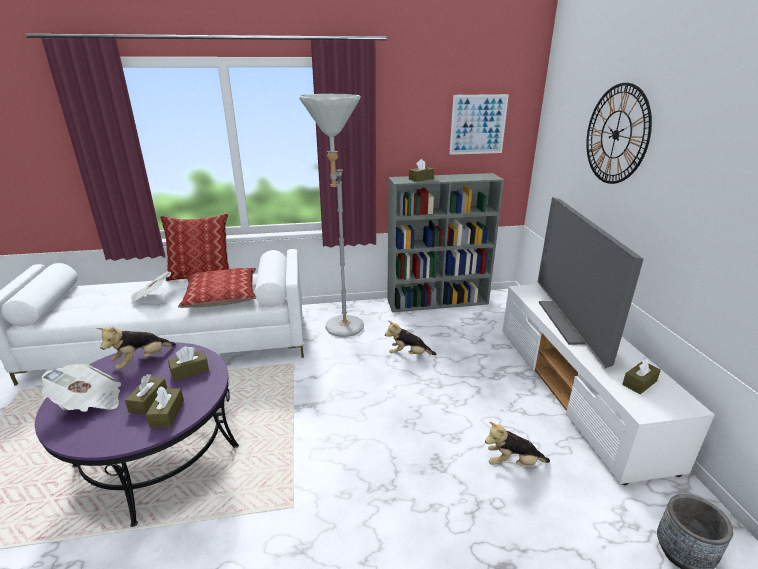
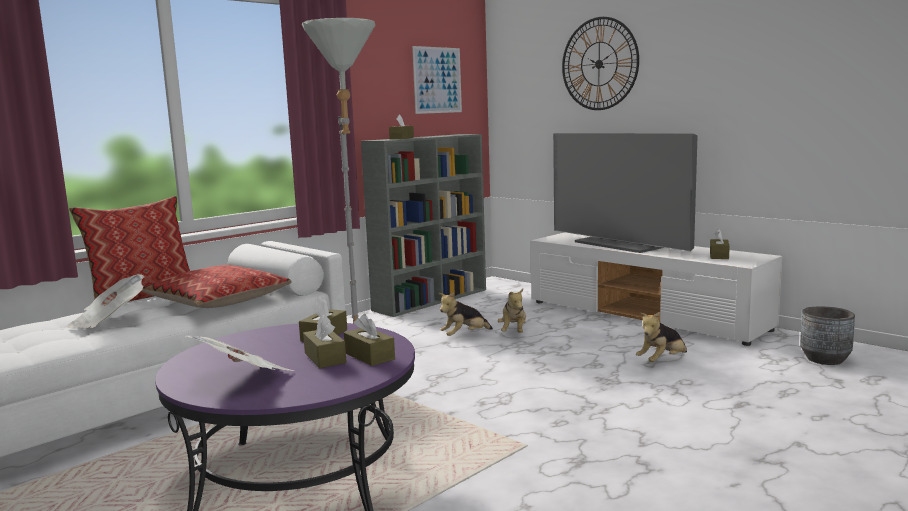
camera: 35 degrees left, 15 degrees down
(142, 361) = (238, 346): plush toy -> plush toy (514, 332)

